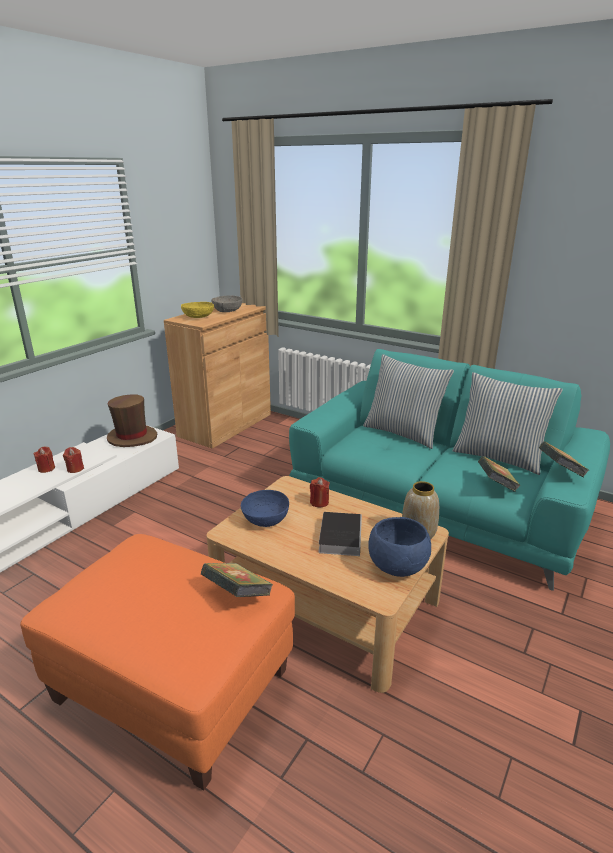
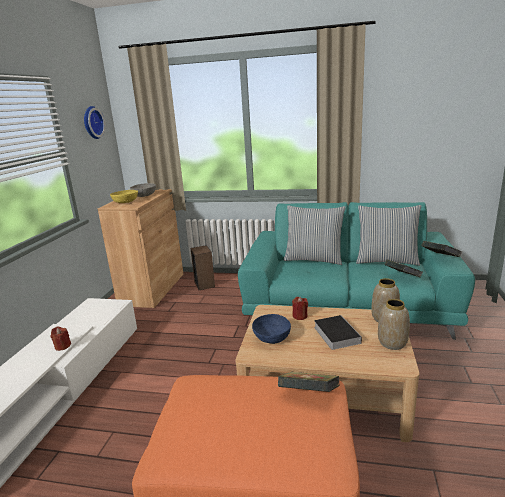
camera: 20 degrees left, 5 degrees down
(46, 468) = (33, 353): red candle -> none
(132, 437) = (95, 310): brown hat -> none
(179, 214) = (92, 122): none -> wall clock
(285, 433) = (204, 284): none -> speaker
(398, 567) = (392, 343): blue bowl -> vase

